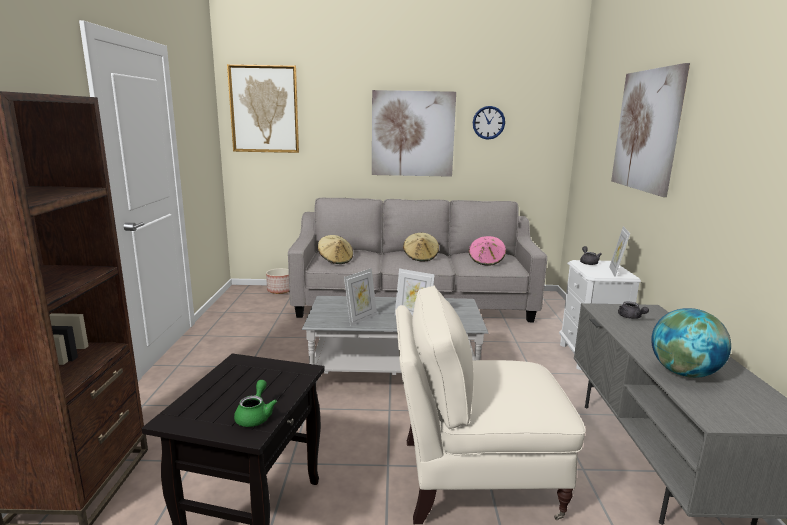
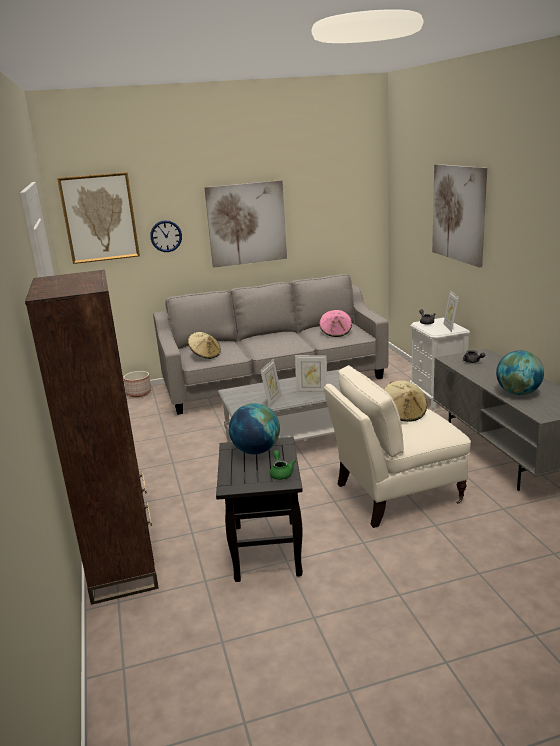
camera: 15 degrees left, 5 degrees up
(259, 374) = (256, 451): none -> globe
(420, 257) = (278, 339): beige hat -> beige hat (404, 414)
(488, 122) = (313, 205): wall clock -> wall clock (166, 236)

